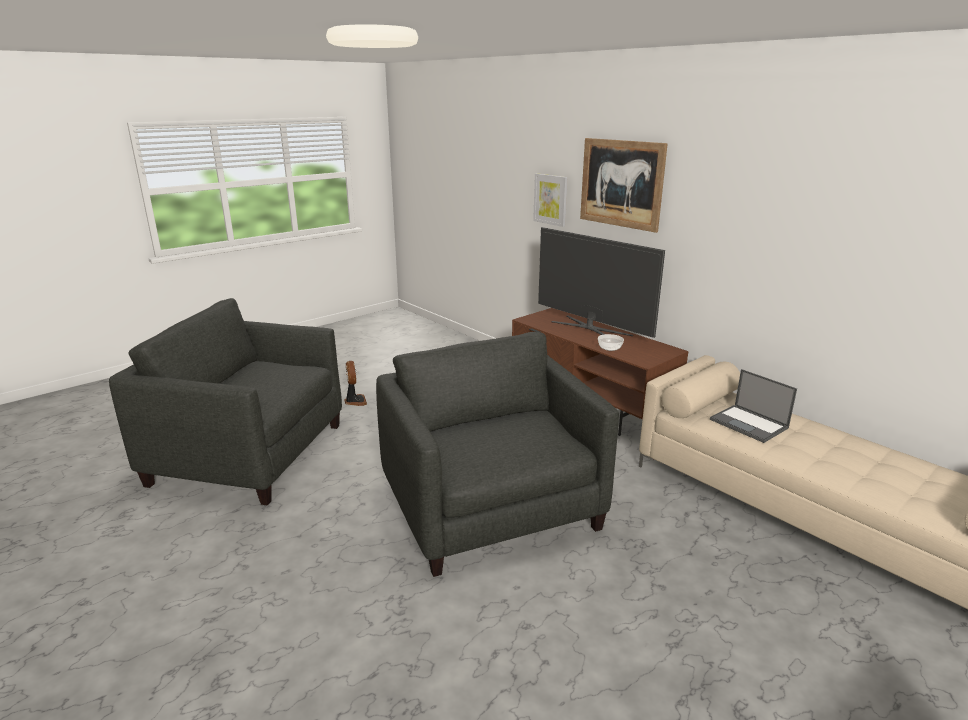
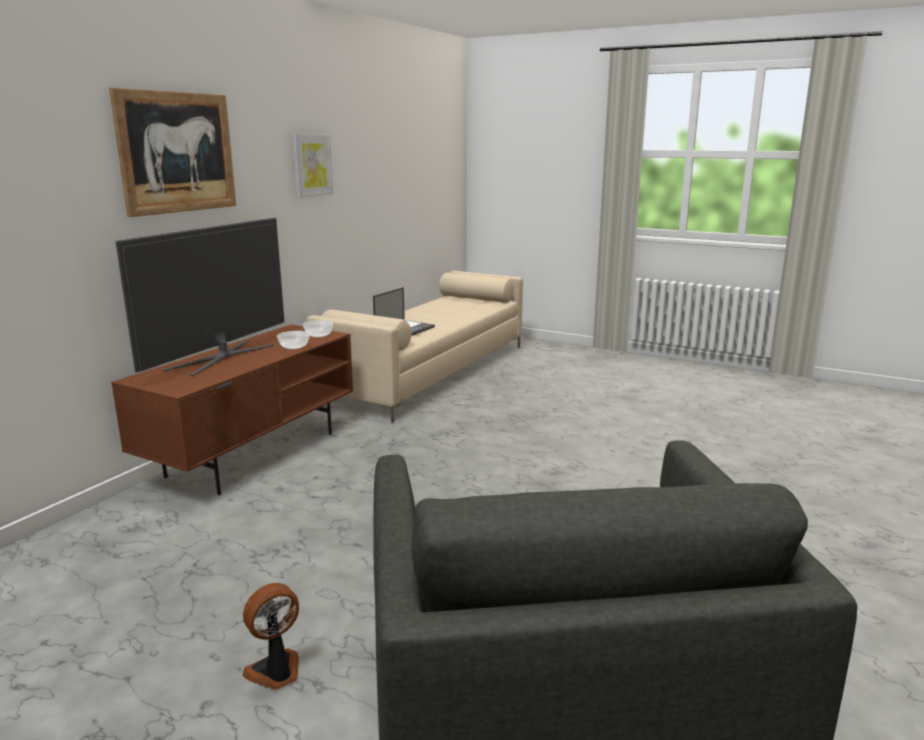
camera: 110 degrees left, 5 degrees down
(491, 507) = (519, 476): grey armchair -> none
(551, 199) = (58, 200): picture -> picture (312, 165)
(645, 357) = (318, 335): none -> bowl

